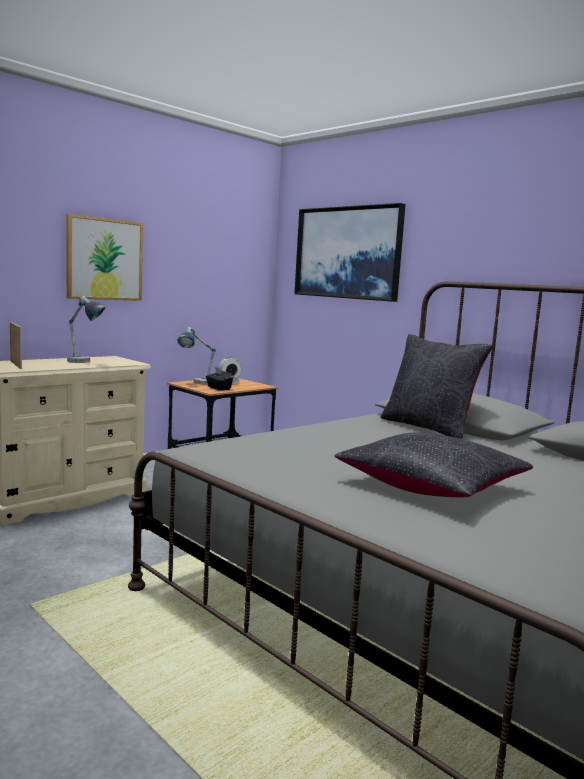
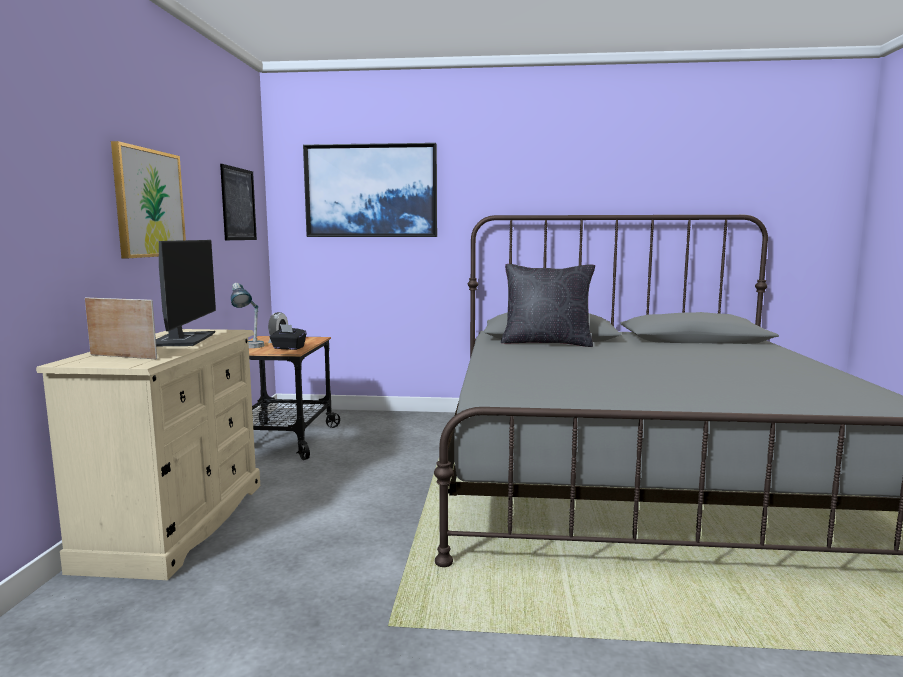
camera: 40 degrees left, 0 degrees up
(84, 362) = (182, 340): table lamp -> monitor
(227, 262) = (238, 204): none -> picture
(431, 486) = (682, 376): black pillow -> none

